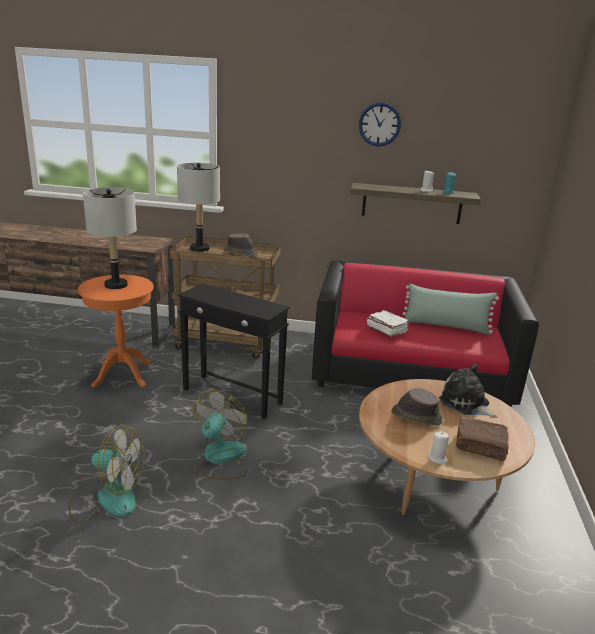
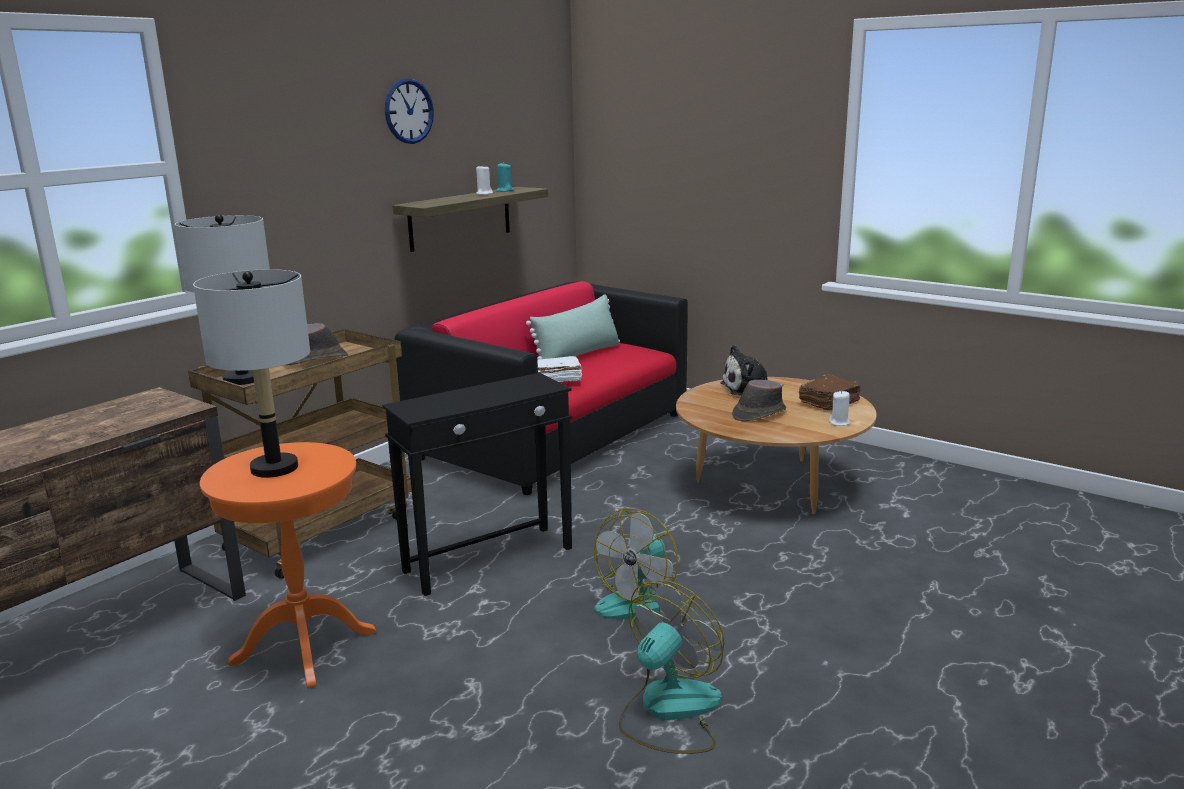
camera: 60 degrees left, 5 degrees down
(219, 458) = (638, 600): fan -> fan turned 105 degrees counterclockwise

